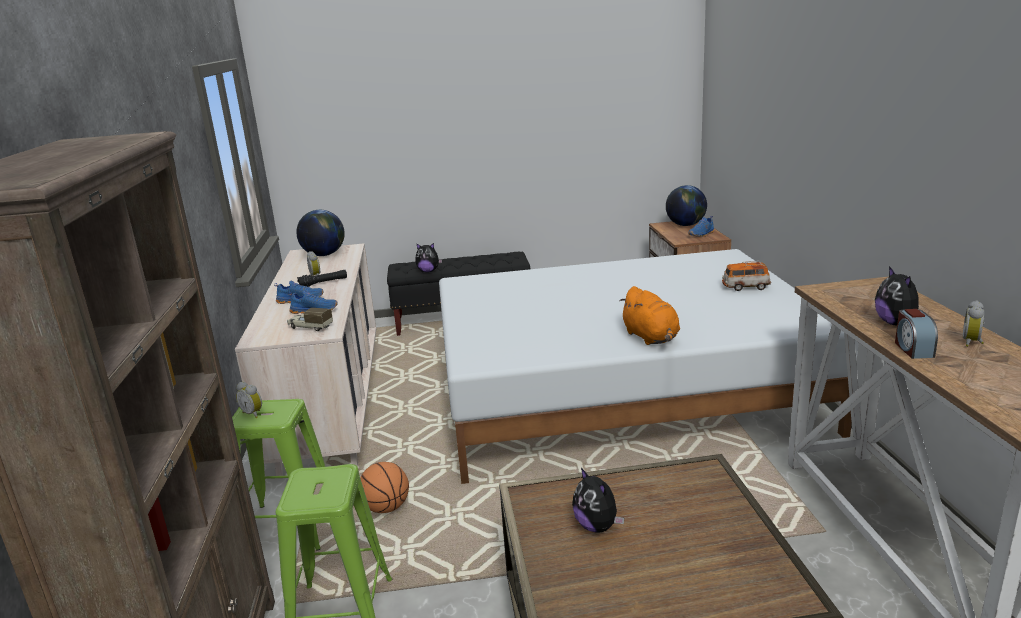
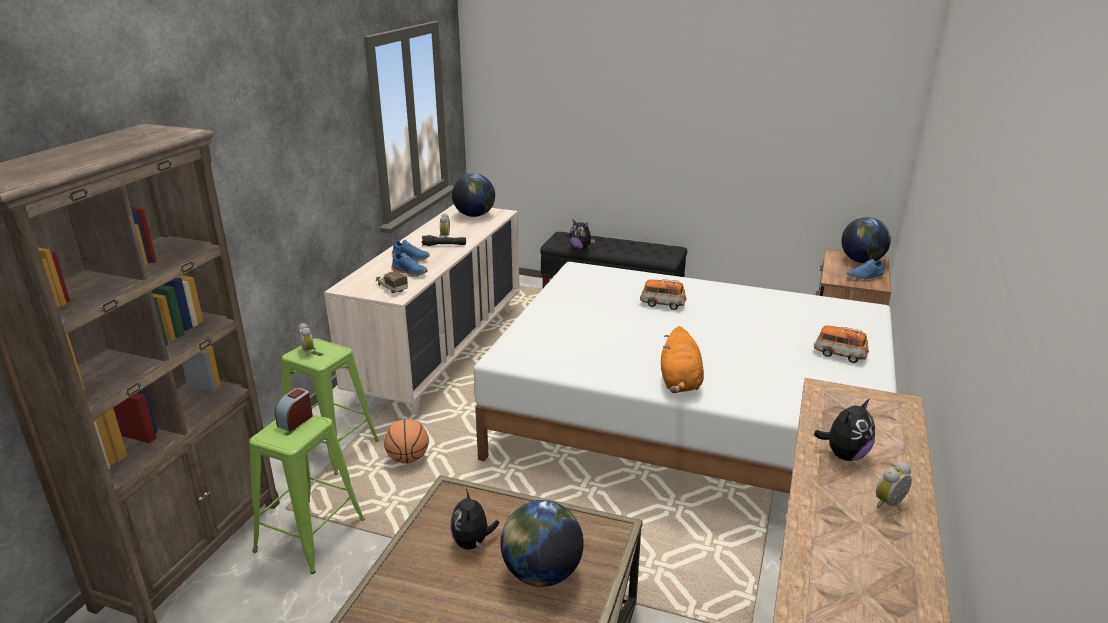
camera: 25 degrees right, 5 degrees up
(566, 288) = (662, 304): none -> toy car
(687, 525) = (541, 573): none -> globe
(896, 323) = (844, 455): plush toy -> plush toy turned 150 degrees counterclockwise
(913, 349) = (817, 490): alarm clock -> alarm clock (295, 420)

